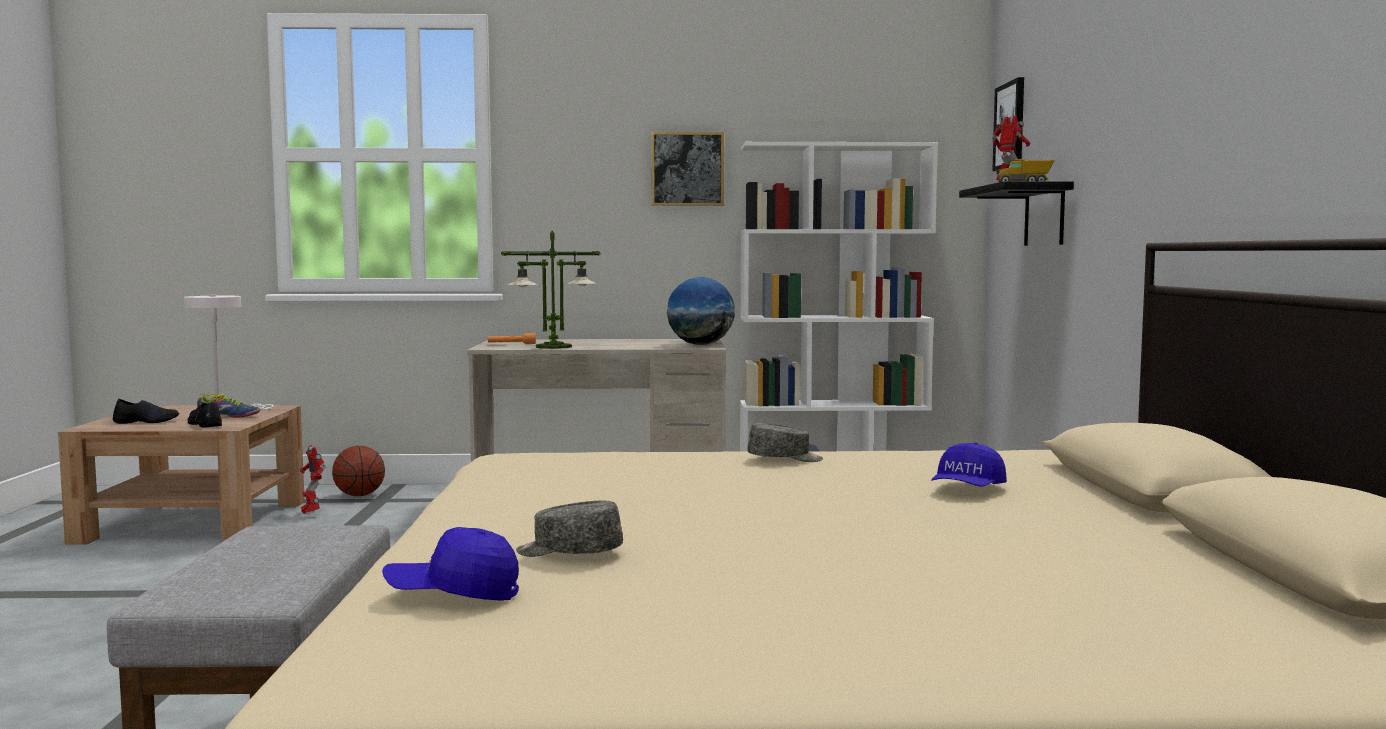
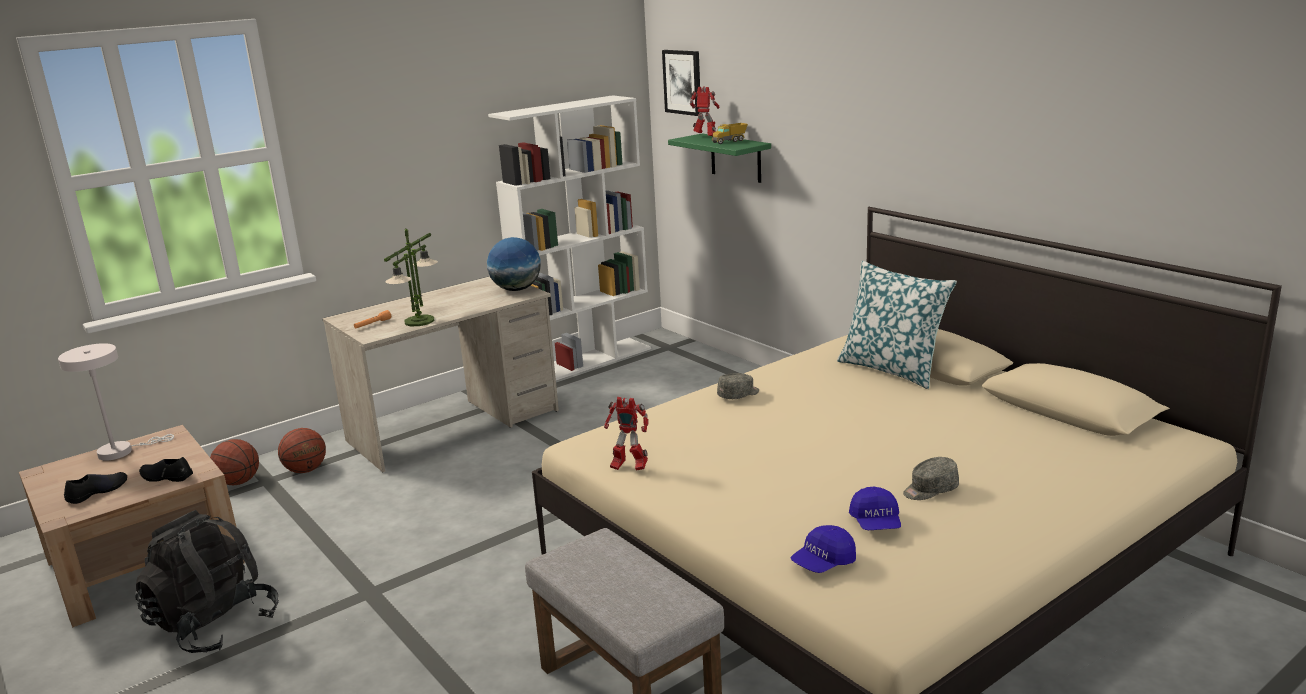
camera: 35 degrees left, 15 degrees up
(133, 574) = (214, 625): none -> black backpack
(228, 416) = (158, 460): shoe -> none
(311, 513) = (236, 515): toy robot -> toy robot (628, 467)
(420, 501) = (306, 470): none -> basketball
(569, 553) = (805, 515): grey cap -> grey cap (930, 490)
(687, 169) = (448, 137): picture -> none
(967, 489) = (867, 394): blue cap -> blue cap (876, 523)
(1044, 215) = (736, 158): black shelf -> green shelf
(1069, 480) = (892, 369): none -> pillow

